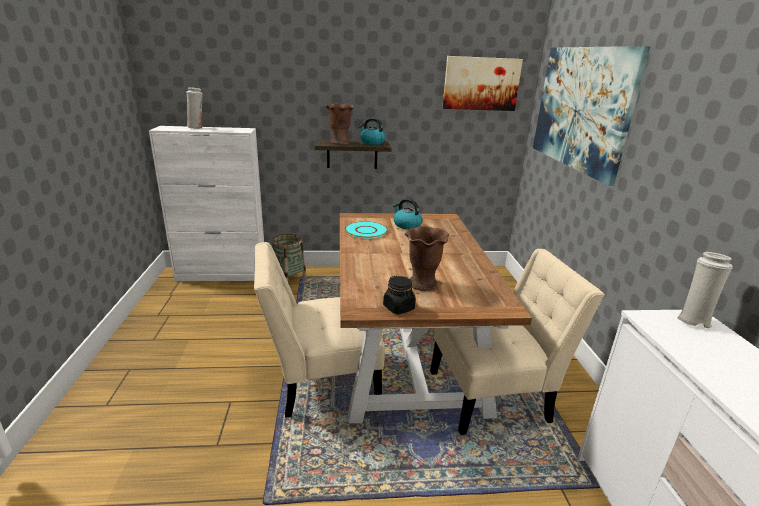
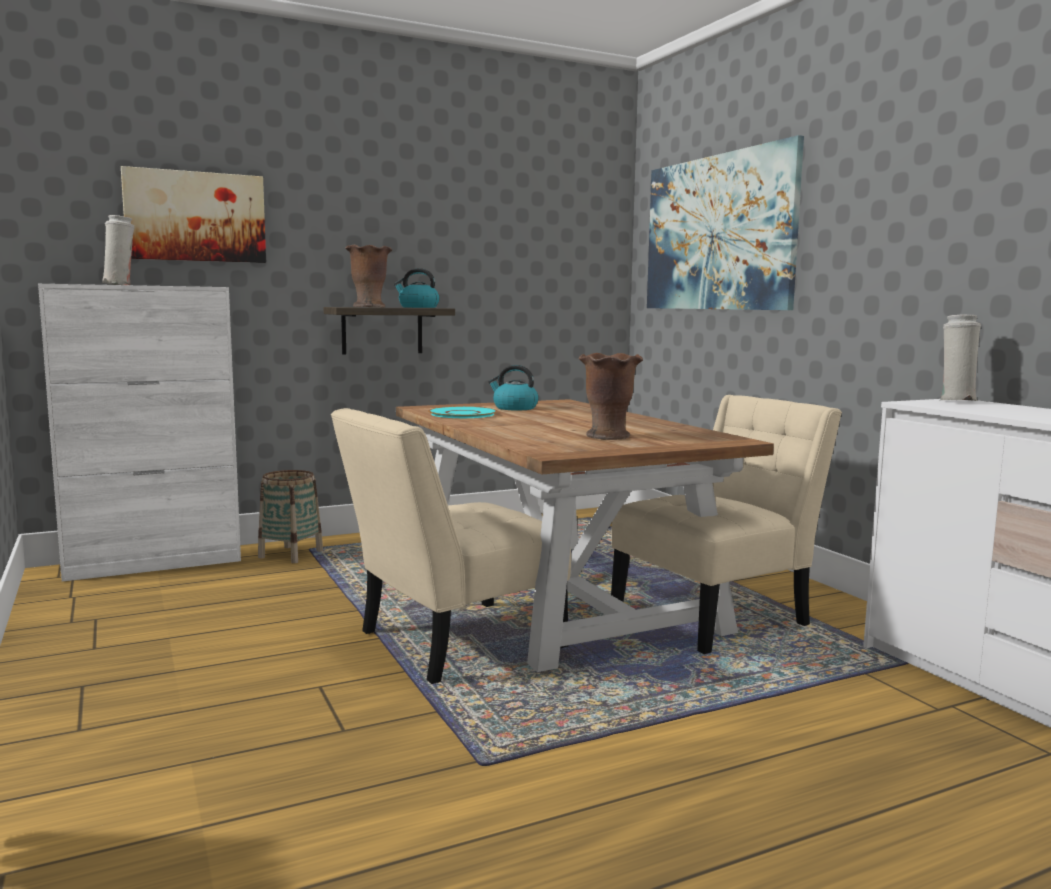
camera: 20 degrees left, 15 degrees down
(399, 308) = (605, 449): black jar -> none
(481, 83) = (562, 222): picture -> picture (195, 216)

